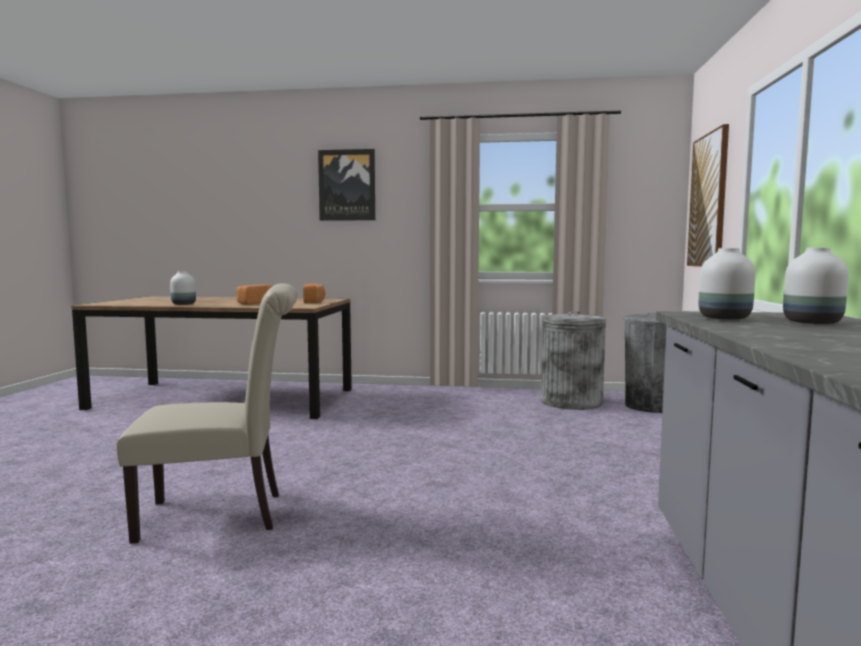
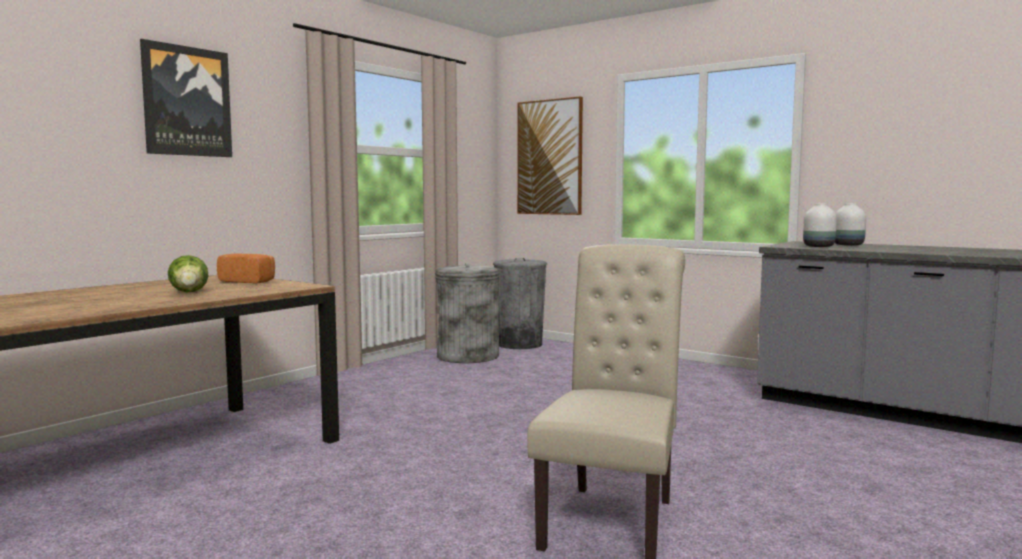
camera: 60 degrees left, 0 degrees up
(184, 304) = (85, 309): white vase -> none
(254, 303) = (190, 293): bread -> lettuce

